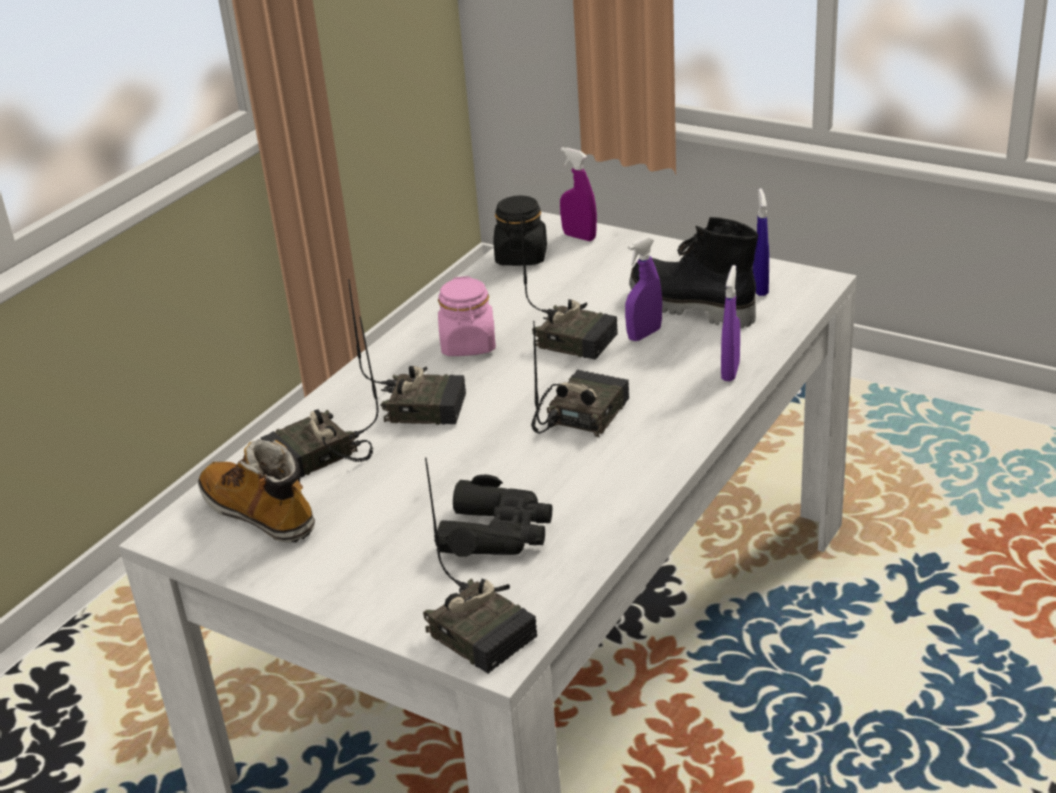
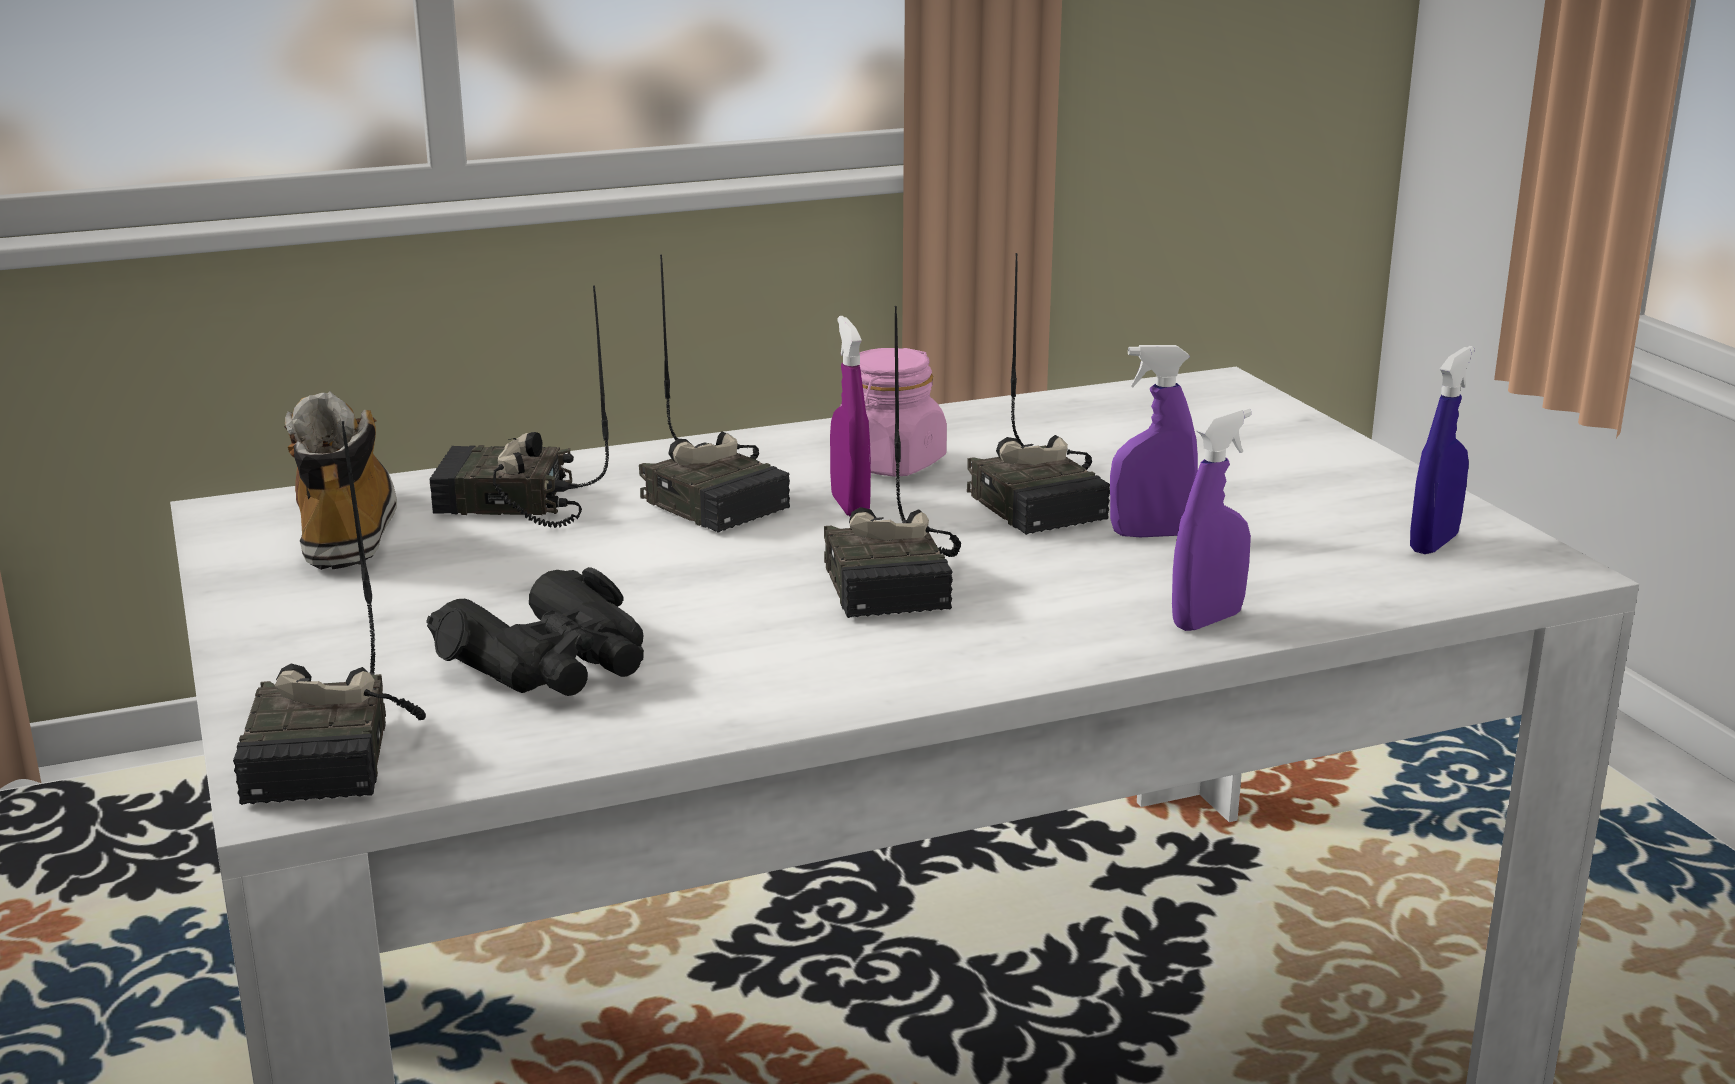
camera: 35 degrees right, 10 degrees down
(521, 256) = (1124, 402): black jar -> none
(579, 237) = (1245, 406): purple spray bottle -> purple spray bottle (850, 506)
(580, 414) = (897, 585): radio -> radio turned 105 degrees clockwise
(689, 307) = (1275, 528): black boot -> none

